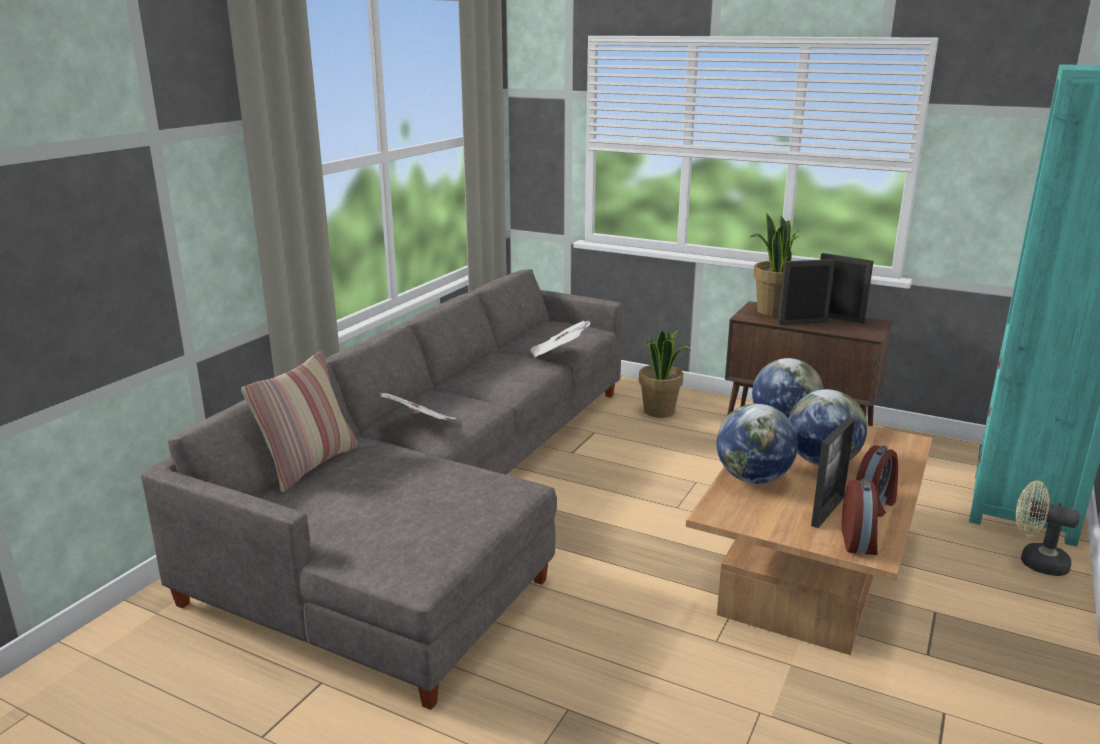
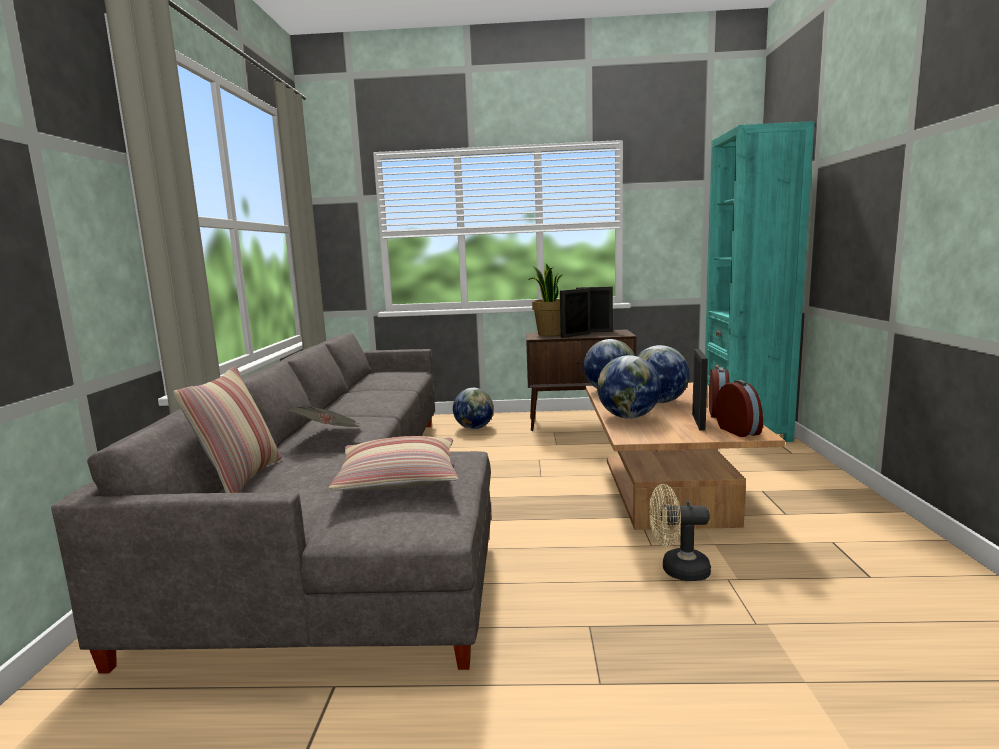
camera: 25 degrees left, 10 degrees down
(428, 507) = (398, 479): none -> pillow
(558, 354) = (402, 385): newspaper -> none
(659, 411) = (474, 428): potted plant -> globe
(1035, 562) = (783, 453): beige fan -> beige fan (677, 570)

